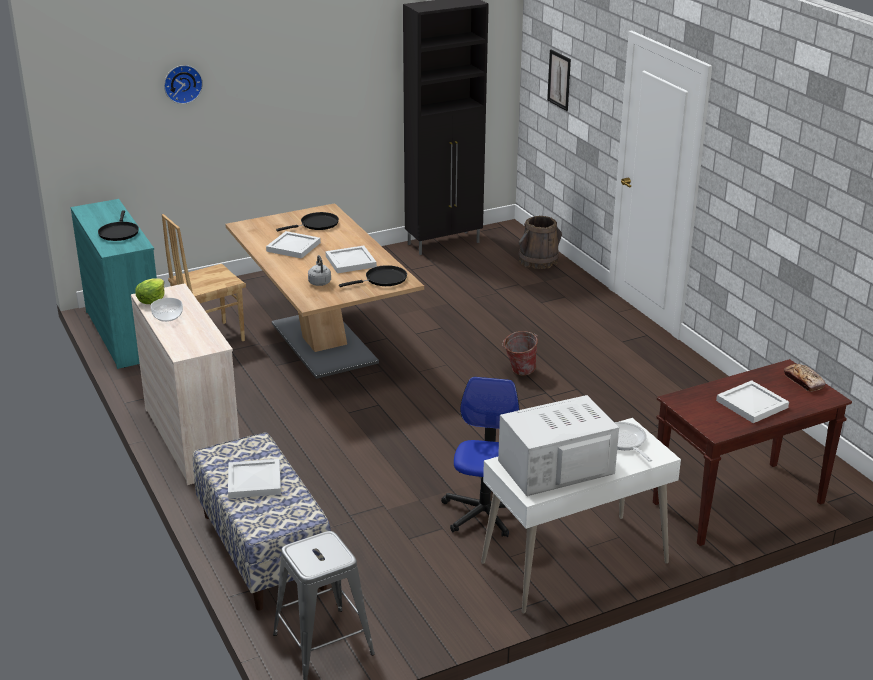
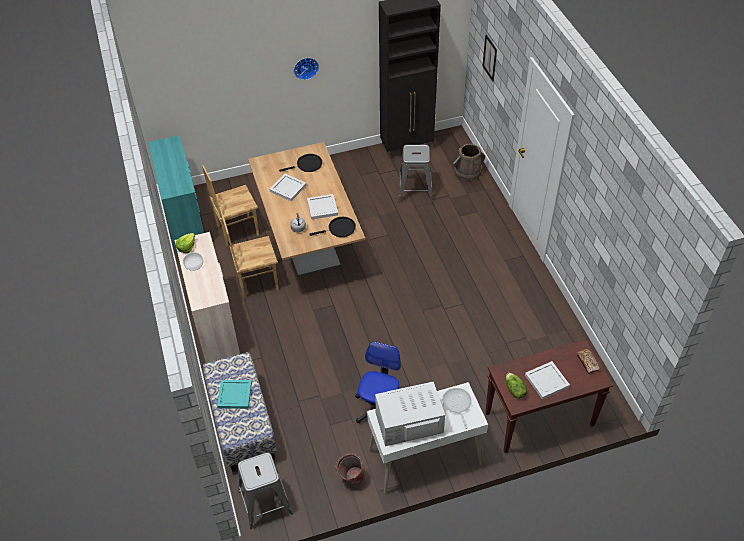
camera: 10 degrees right, 20 degrees up
(119, 232) = (175, 173): black frying pan -> none
(182, 83) = (219, 62): wall clock -> wall clock (305, 67)
(251, 389) = (256, 282): none -> brown chair
(253, 480) = (234, 394): white tray -> turquoise tray
(468, 282) = (415, 190): none -> grey stool
(519, 372) = (429, 283): bucket -> bucket (350, 478)
(707, 417) = (514, 390): none -> lettuce

